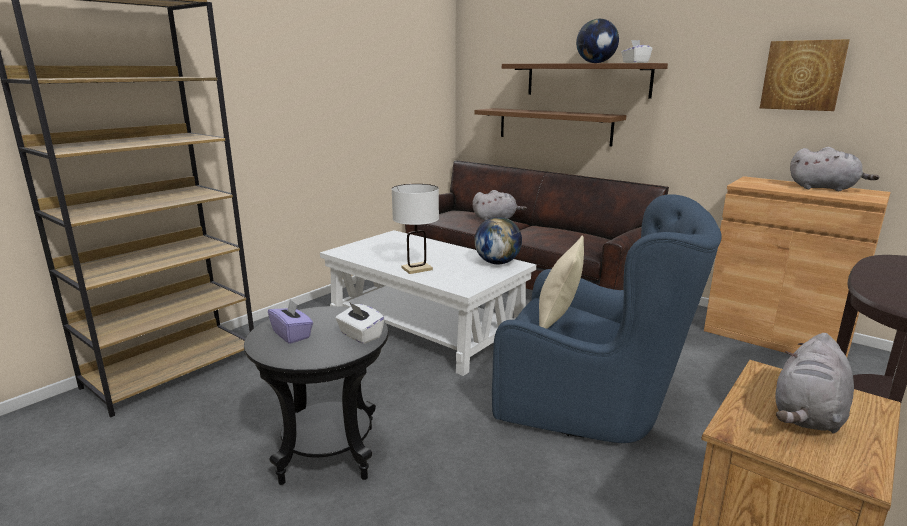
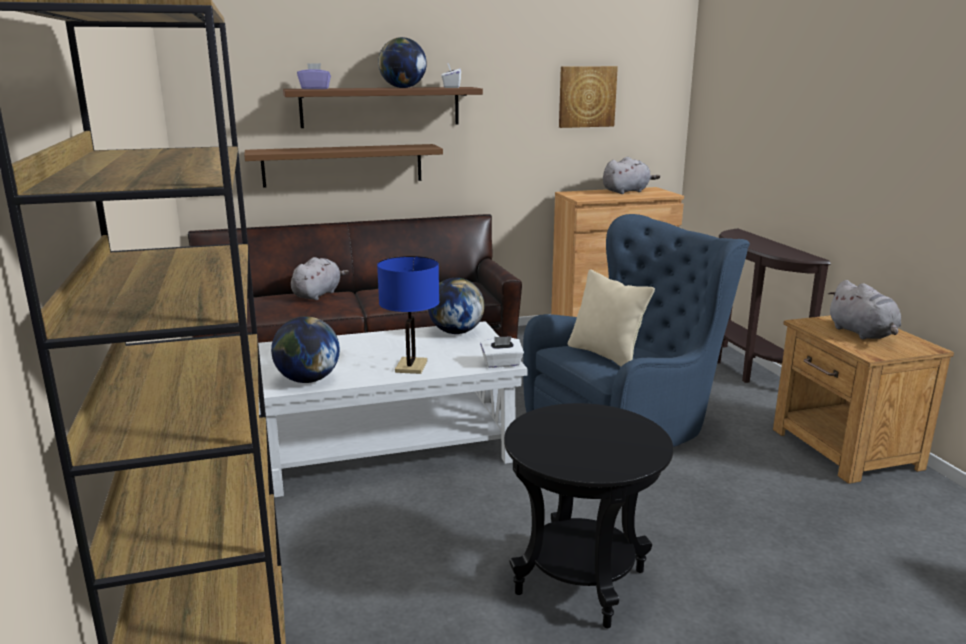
camera: 55 degrees left, 0 degrees up
(292, 335) = (576, 451): purple tissue box -> purple tissue box (315, 89)
(360, 254) = (308, 380): none -> globe
(360, 335) = (615, 420): white tissue box -> white tissue box (502, 364)
(417, 269) = (411, 366): white table lamp -> blue table lamp

